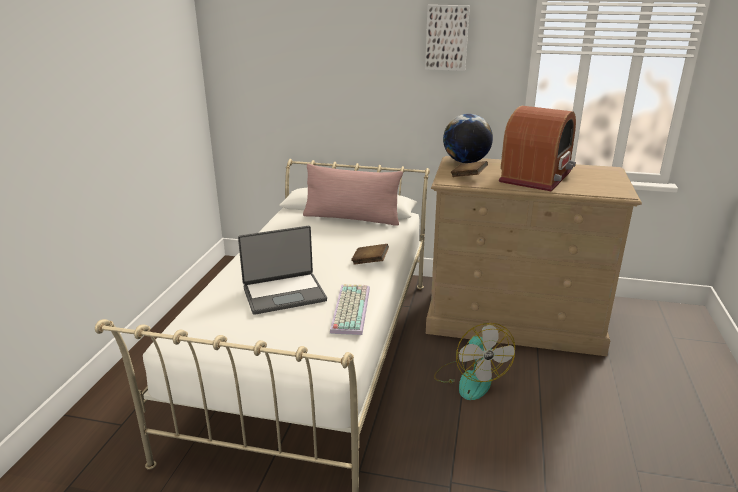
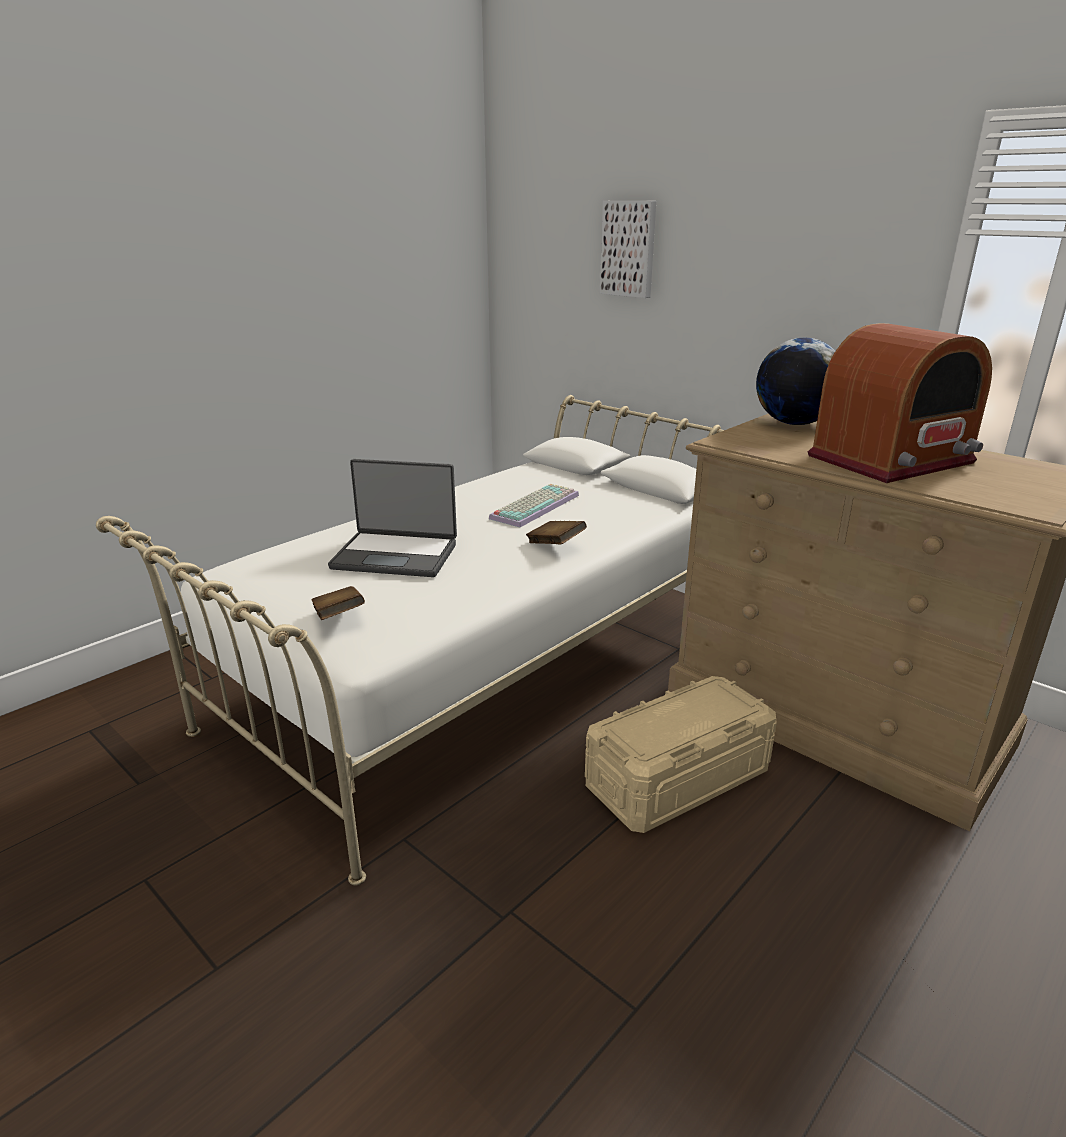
camera: 30 degrees right, 0 degrees up
(349, 309) = (451, 594): keyboard -> keyboard (534, 506)
(351, 218) = (602, 488): pink pillow -> none
(447, 37) = (811, 208): picture -> picture (629, 249)
(468, 177) = (764, 442): brown book -> brown book (339, 617)
(470, 379) = (678, 778): fan -> beige storage box

